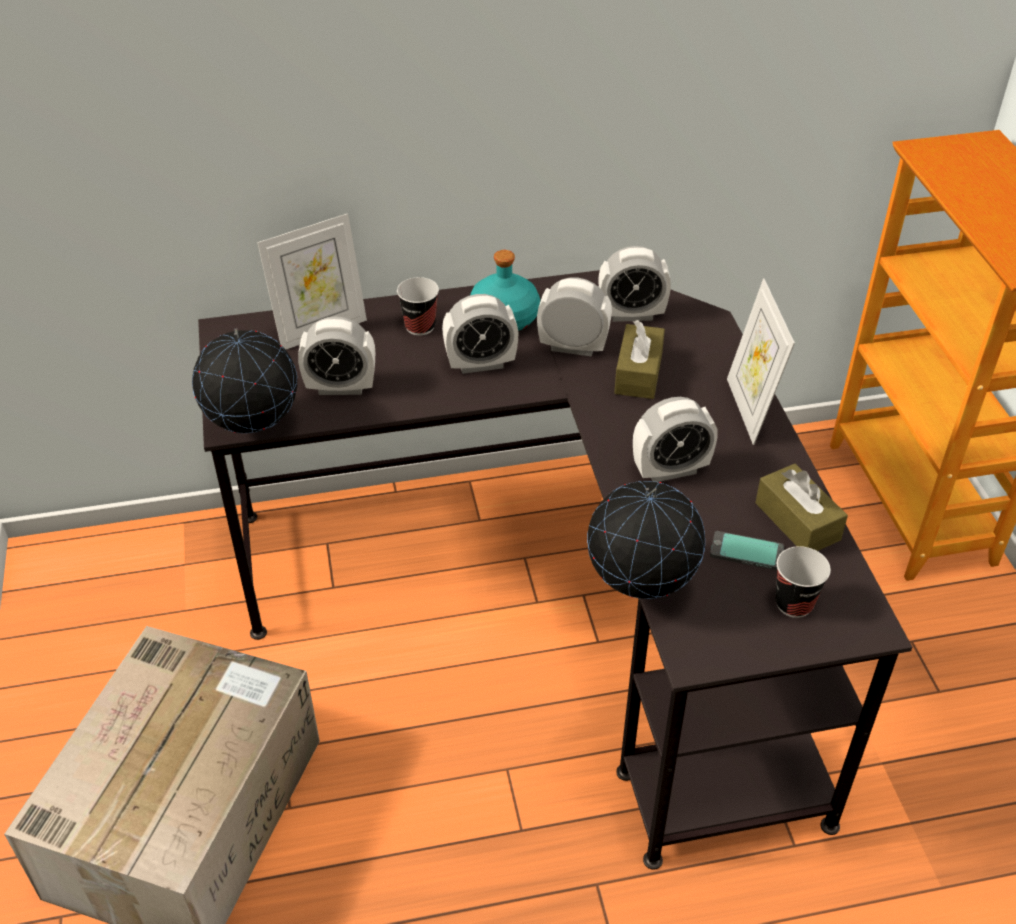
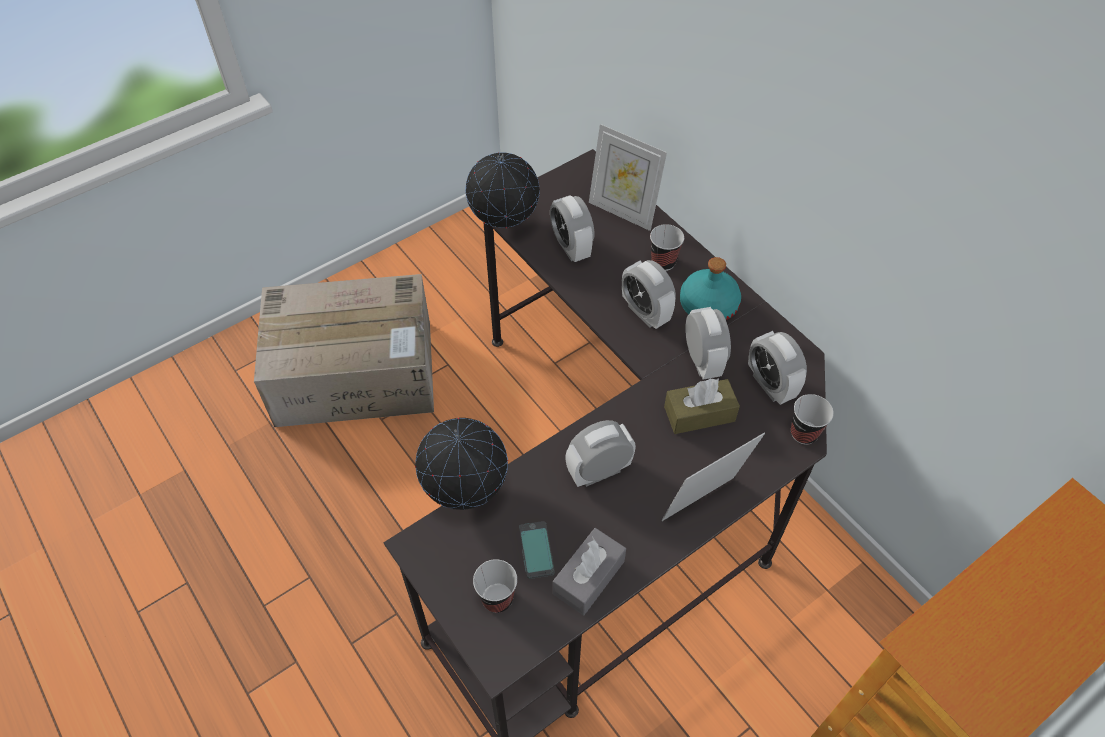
camera: 65 degrees right, 10 degrees up
(670, 470) = (599, 472): alarm clock -> alarm clock turned 105 degrees clockwise
(700, 315) = (804, 433): none -> cup
(797, 521) = (588, 577): brown tissue box -> grey tissue box

